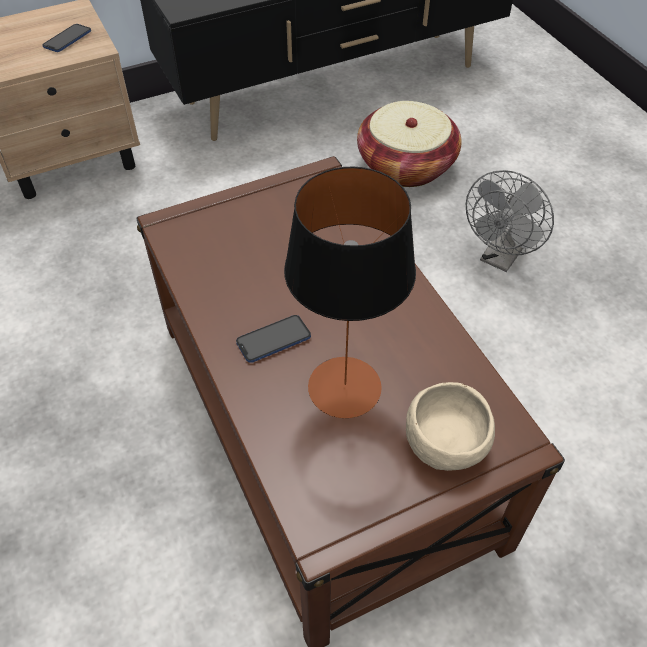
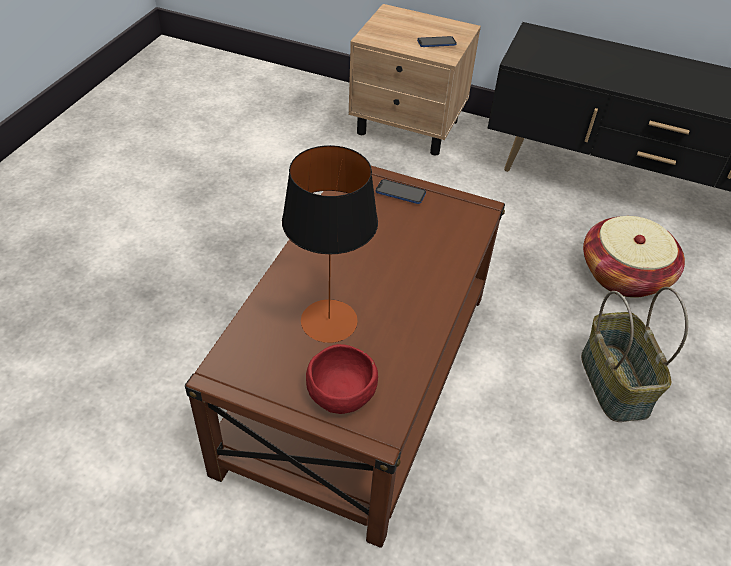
camera: 45 degrees right, 5 degrees down
(273, 340) = (327, 269): phone -> phone (400, 193)
(447, 439) = (343, 392): beige bowl -> red bowl
(500, 258) = (616, 383): grey fan -> basket

